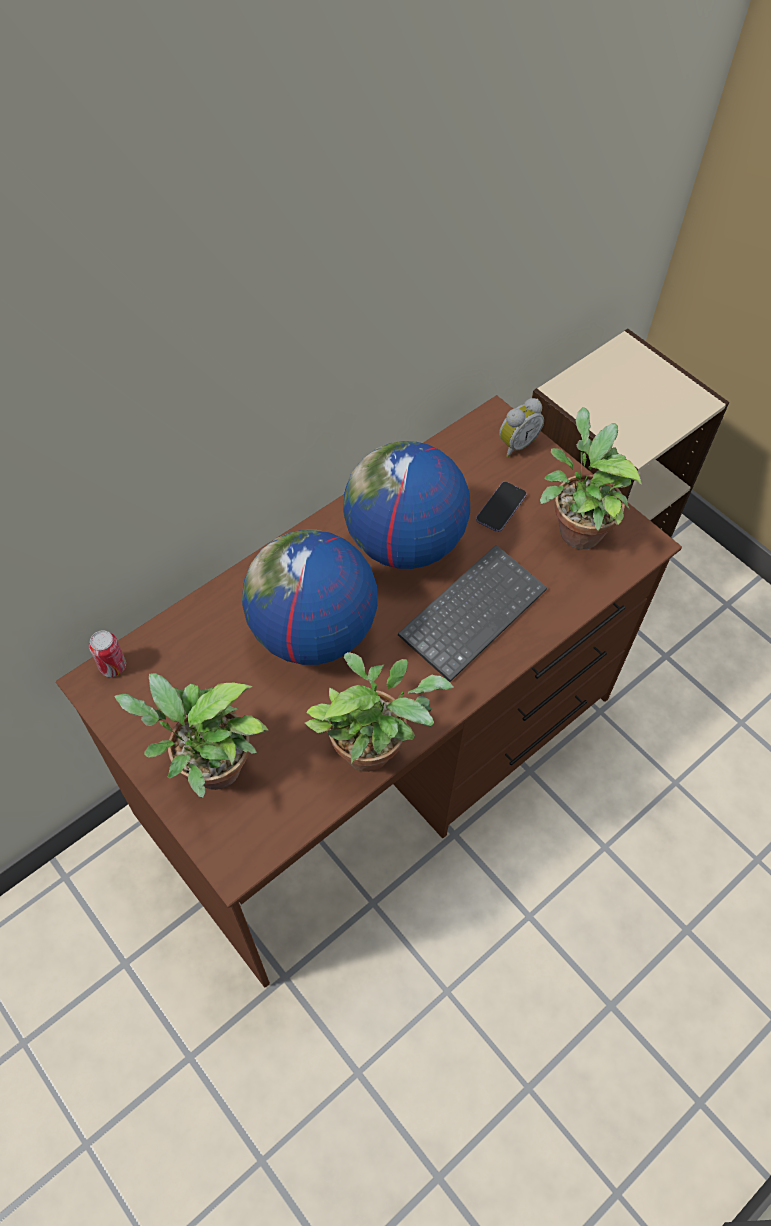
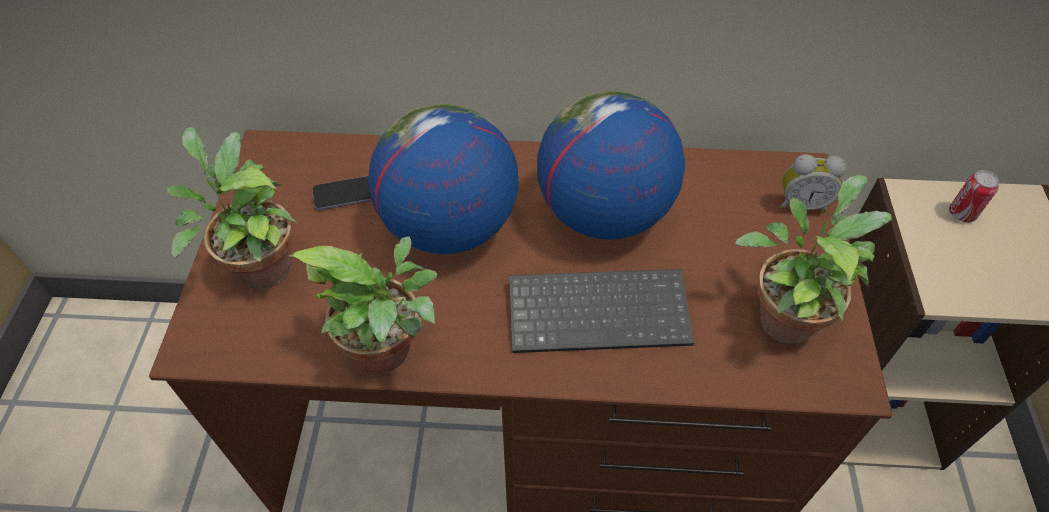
camera: 45 degrees right, 5 degrees down
(113, 666) = (289, 146): can -> can (961, 214)
(501, 508) = (726, 245): phone -> phone (348, 194)

